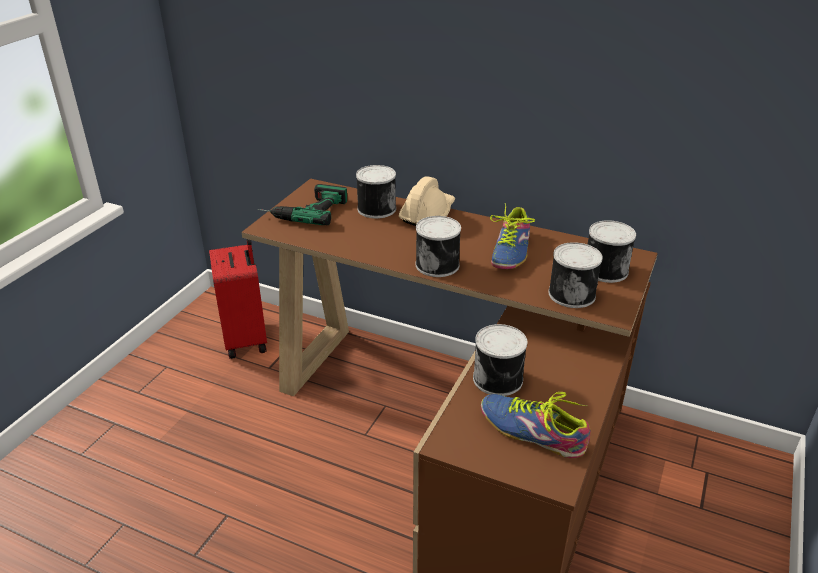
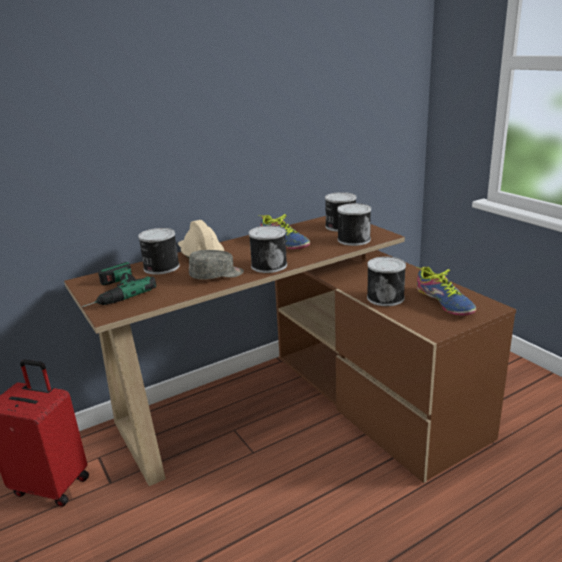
camera: 55 degrees left, 10 degrees down
(386, 245) = (217, 275): none -> grey cap
(532, 432) = (444, 302): shoe -> shoe turned 90 degrees counterclockwise

